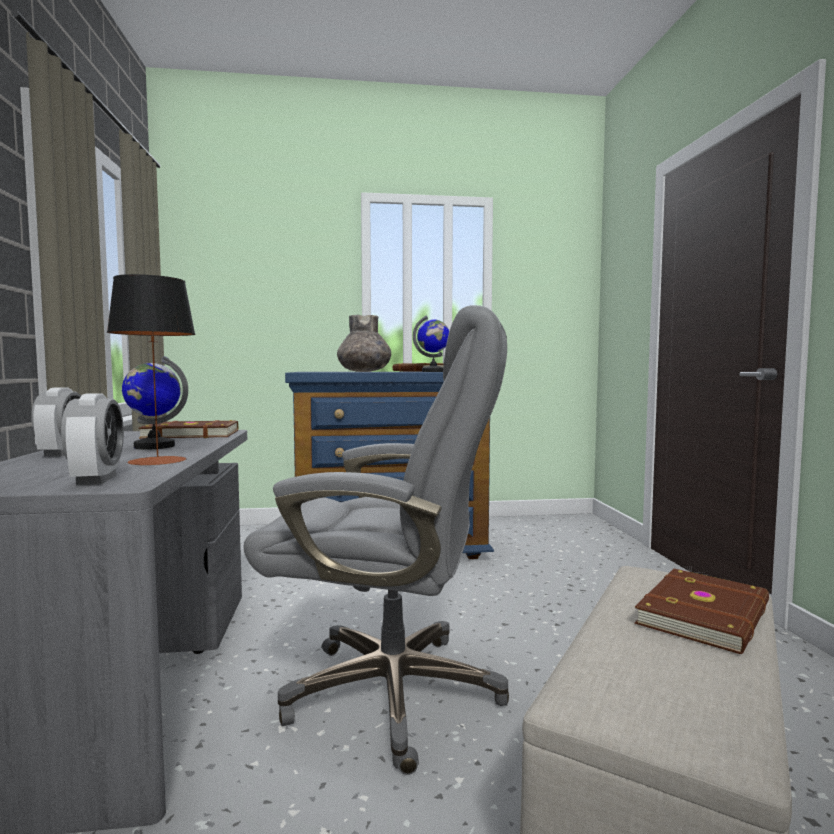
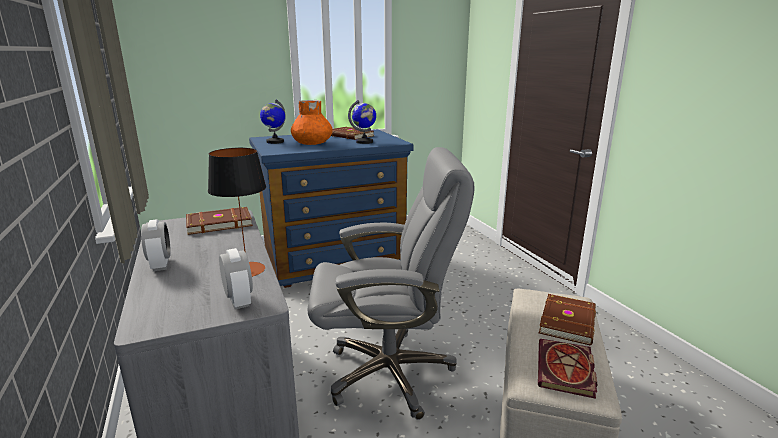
camera: 15 degrees left, 15 degrees up
(154, 446) = (215, 247): globe -> globe (275, 142)
(364, 371) = (312, 143): grey vase -> orange vase
(670, 689) = (567, 371): none -> book

